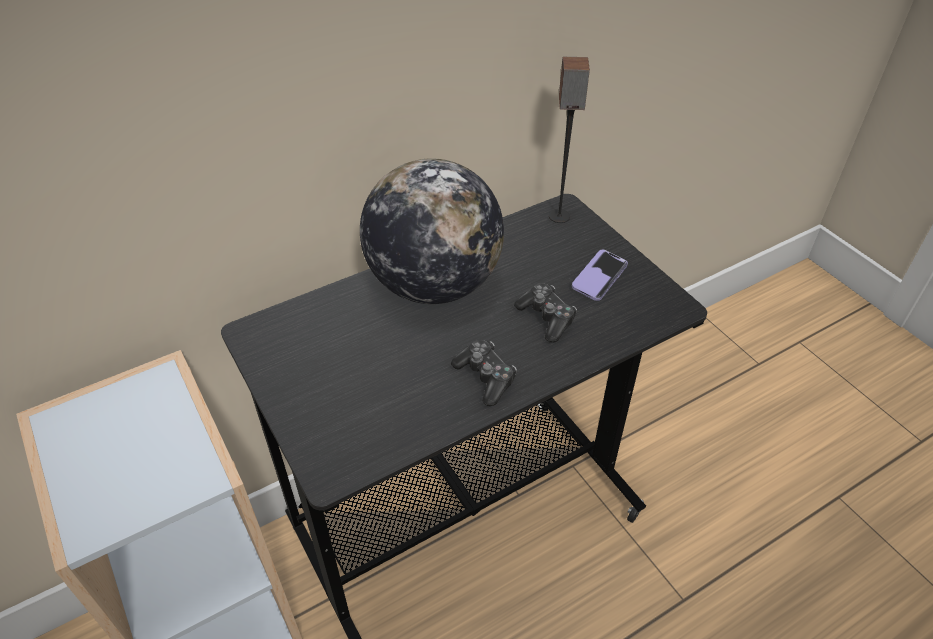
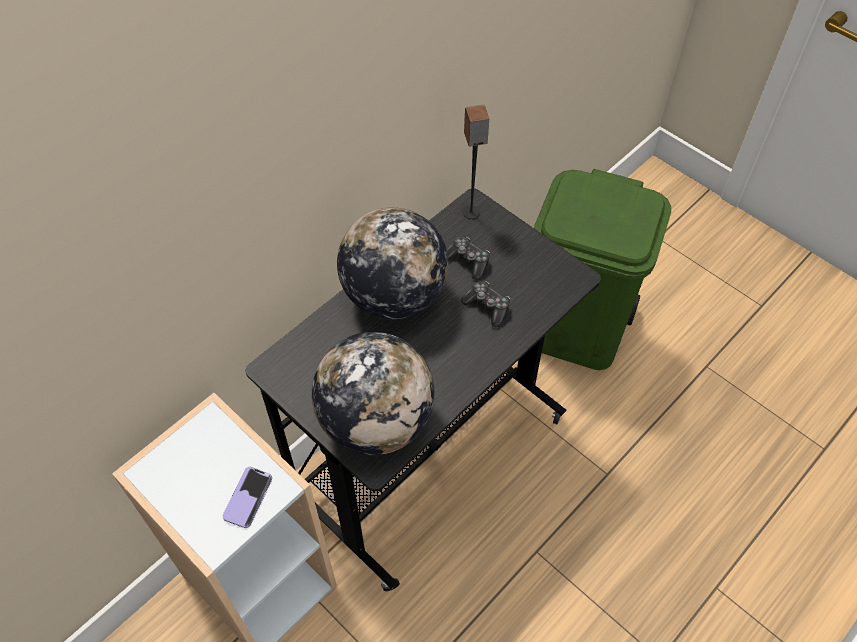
camera: 15 degrees left, 10 degrees up
(354, 421) = (376, 421): none -> globe
(485, 377) = (458, 366): game controller -> game controller (468, 261)
(599, 276) = (516, 262): phone -> phone (248, 498)
(680, 422) = (577, 331): none -> green trash can

